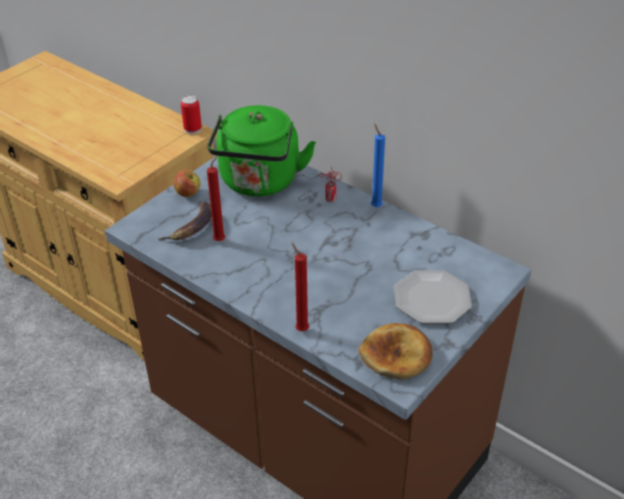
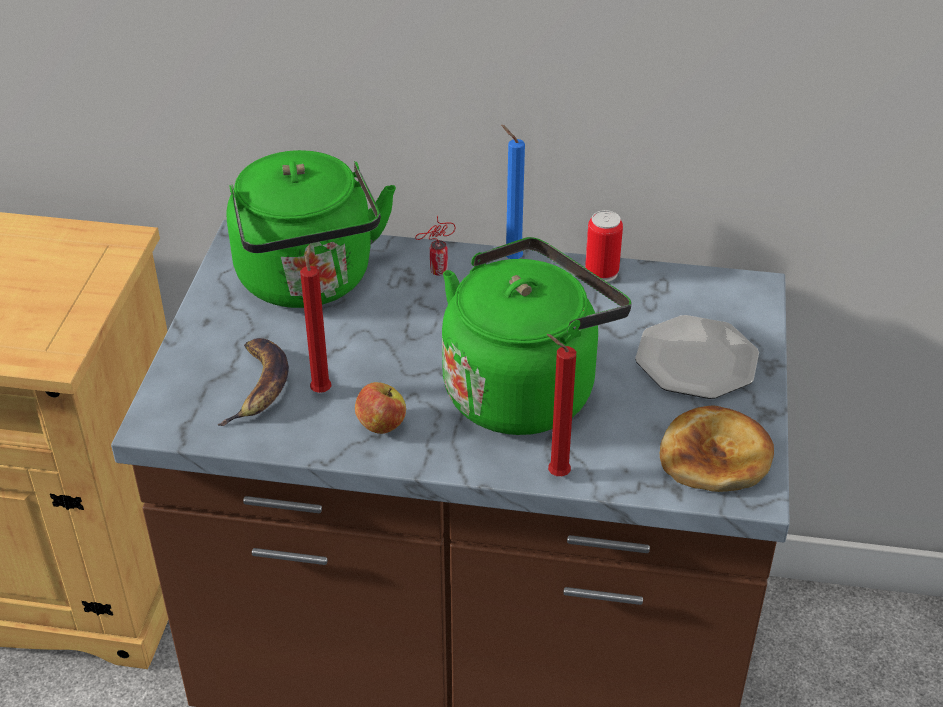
camera: 30 degrees left, 0 degrees up
(188, 193) = (206, 337): apple -> apple (381, 425)
(192, 129) = (115, 236): can -> can (601, 272)
(323, 278) = (524, 388): none -> green kettle

